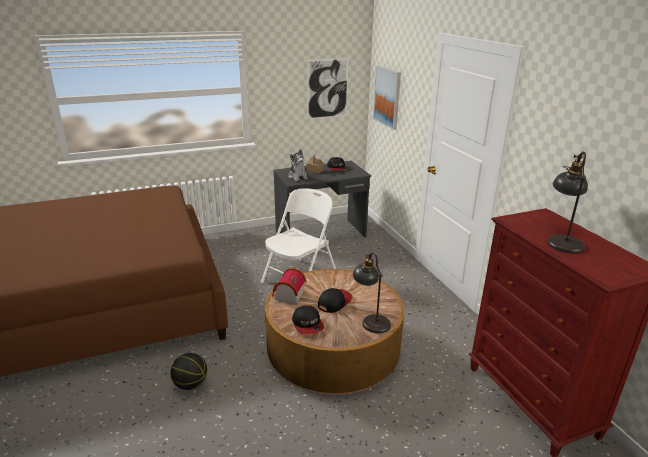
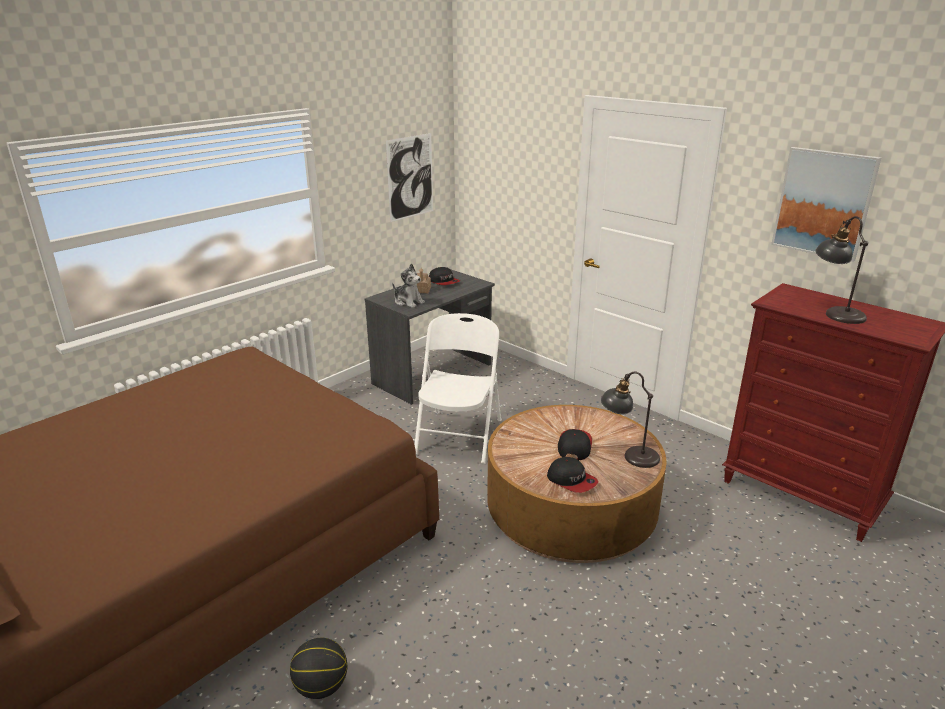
camera: 25 degrees left, 0 degrees up
(190, 384) = (444, 606): basketball -> basketball (321, 686)
(287, 296) = (515, 455): toy house -> none
(387, 97) = (494, 179): picture -> picture (824, 203)

